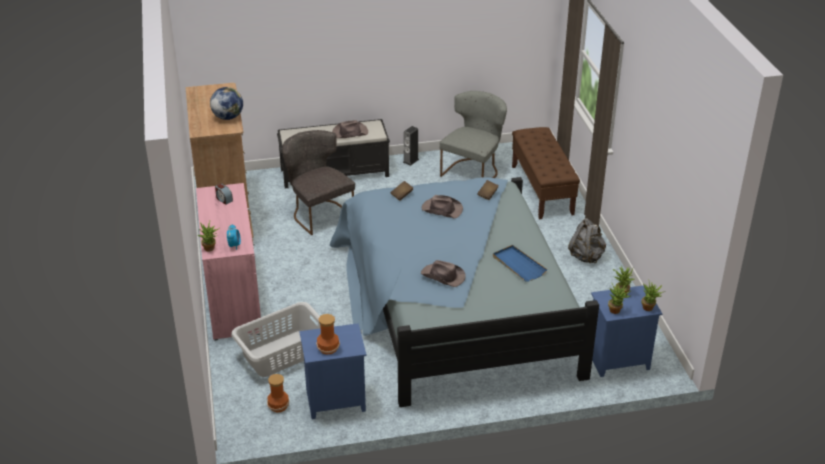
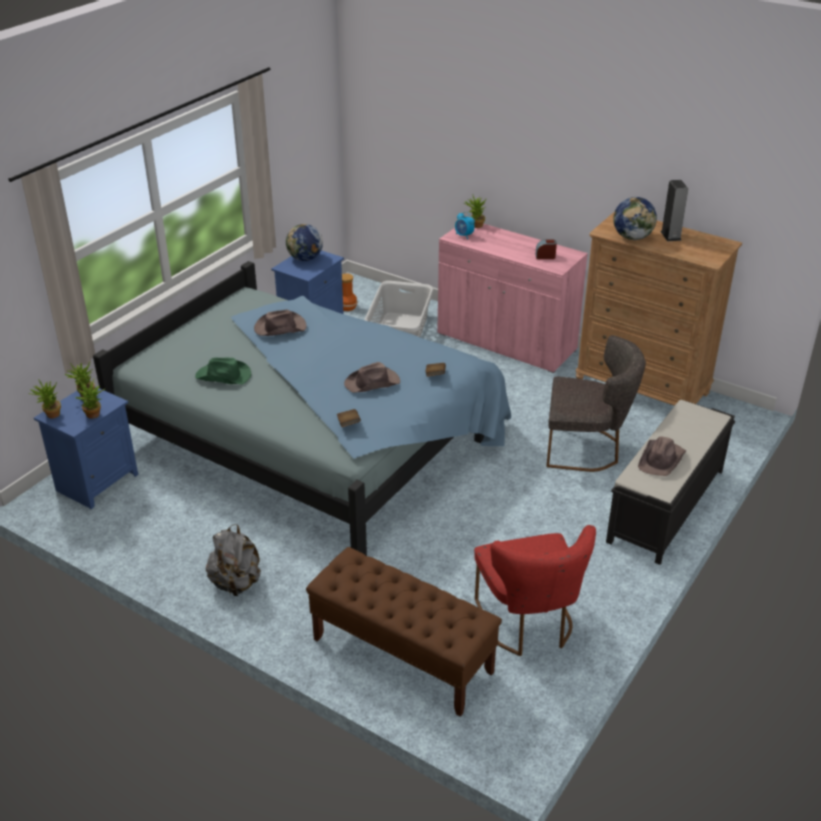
camera: 135 degrees right, 0 degrees up
(328, 347) = (305, 259): vase -> globe
(411, 161) = (624, 585): speaker -> speaker (670, 236)
(473, 171) = (529, 625): grey chair -> red chair
(518, 265) = (224, 376): blue tray -> green hat

